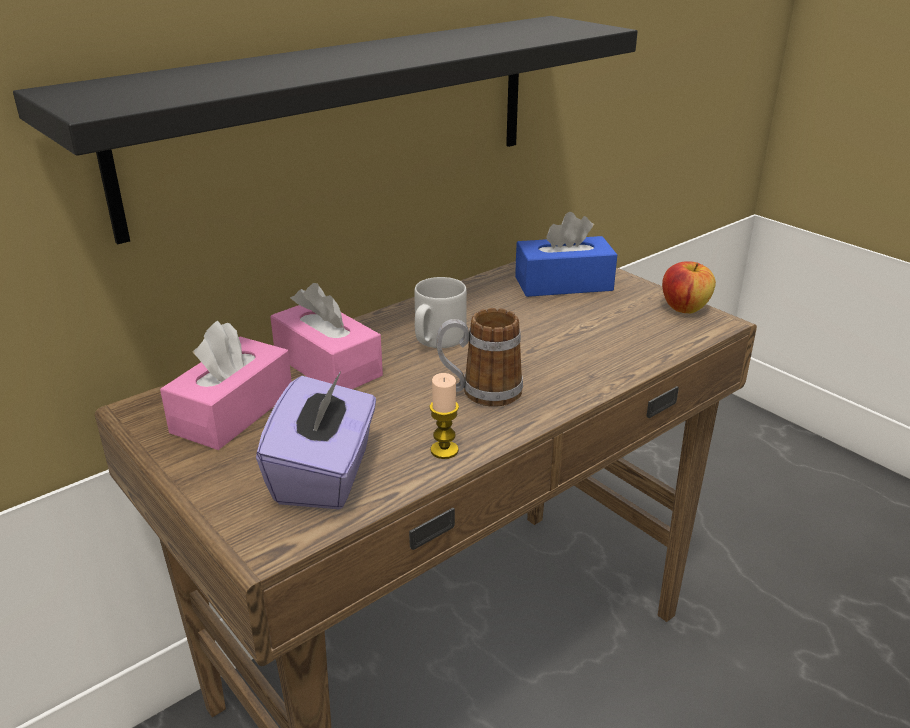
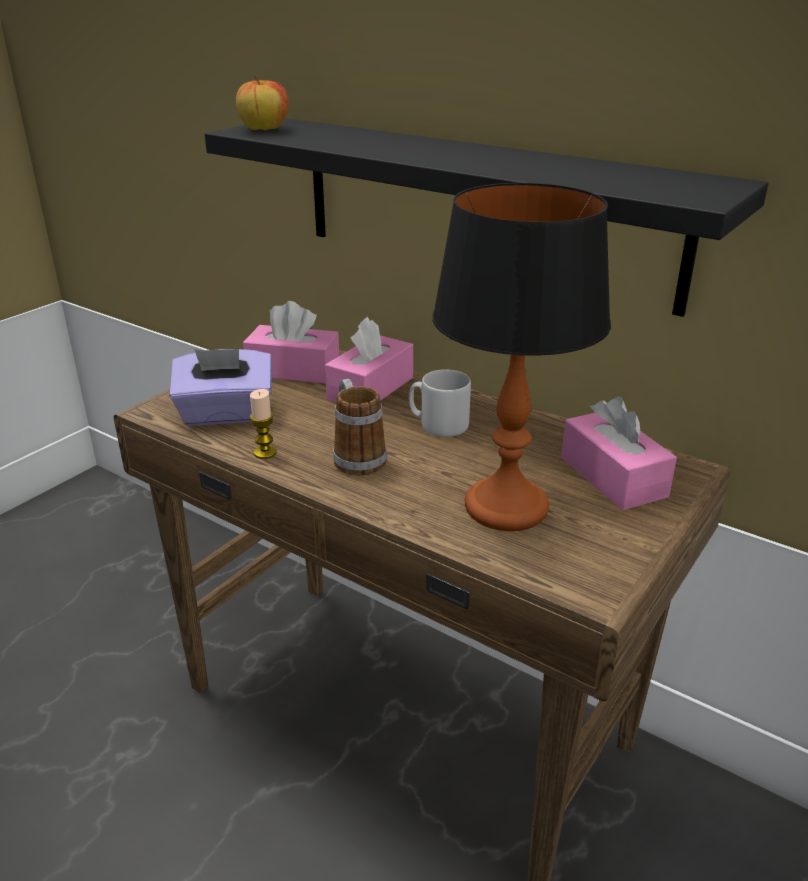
camera: 75 degrees right, 0 degrees up
(563, 283) = (613, 477): blue tissue box -> pink tissue box
(597, 333) = (507, 507): none -> table lamp
(684, 308) = (614, 566): apple -> apple (264, 129)

